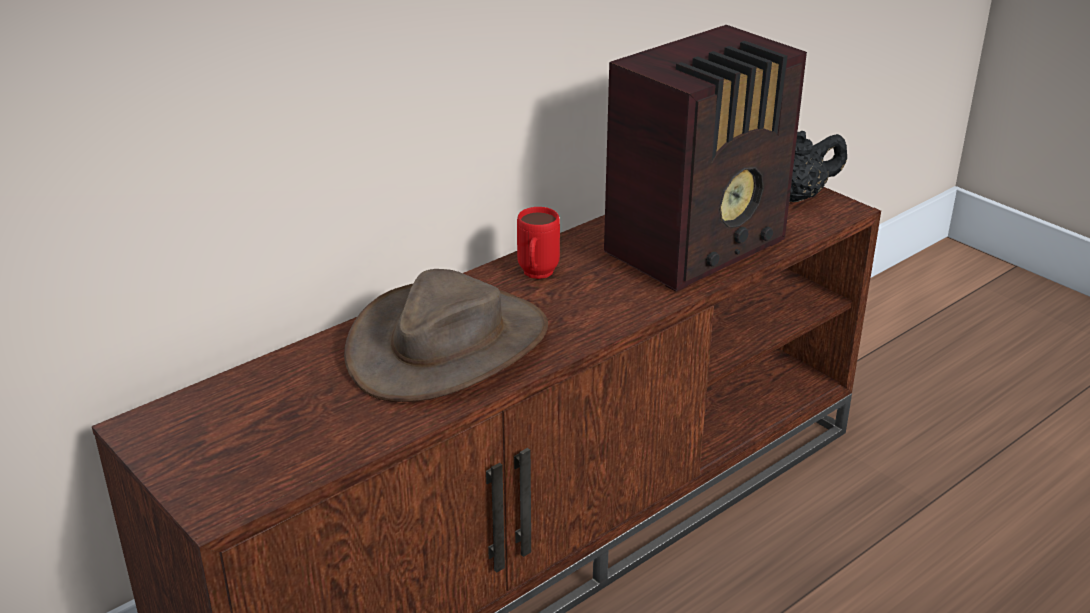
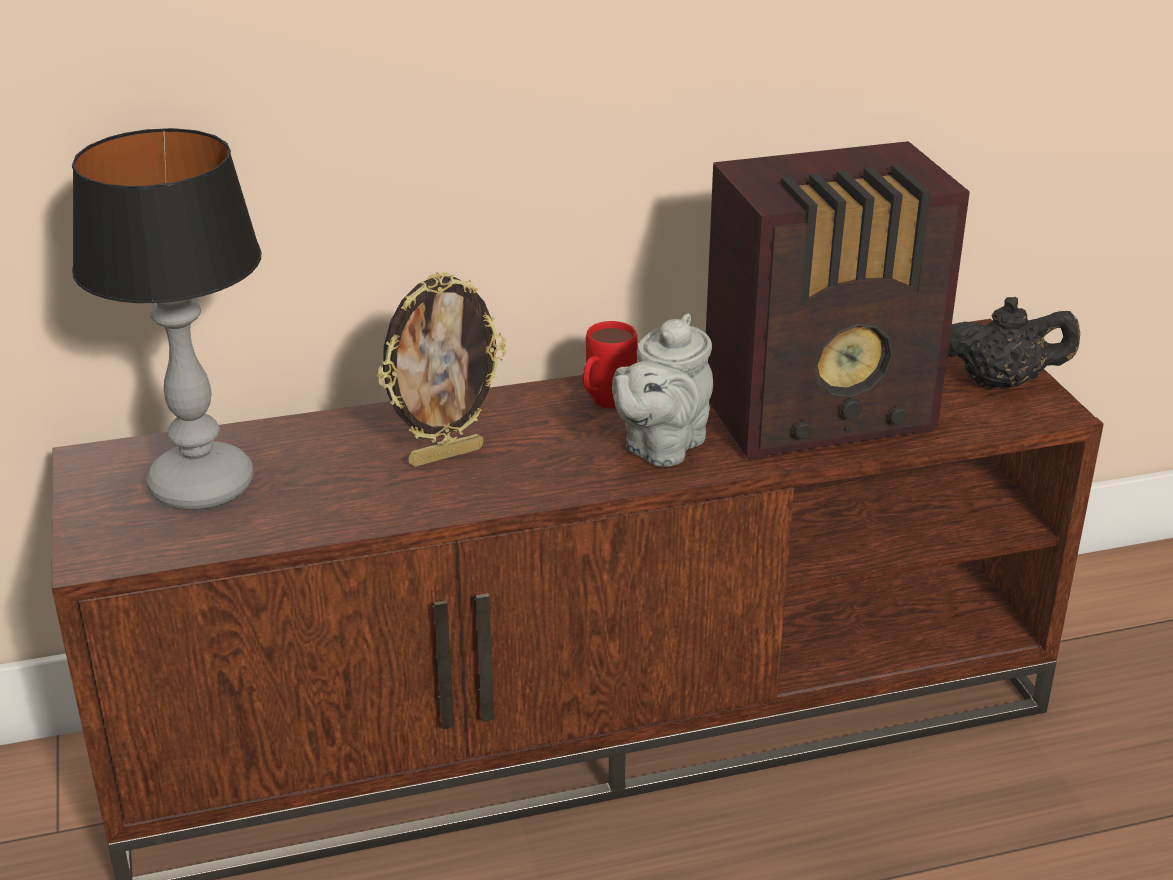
camera: 25 degrees right, 0 degrees up
(264, 421) = (204, 485): none -> table lamp
(447, 345) = (445, 455): brown hat -> picture frame
(606, 298) = (660, 447): none -> grey teapot

